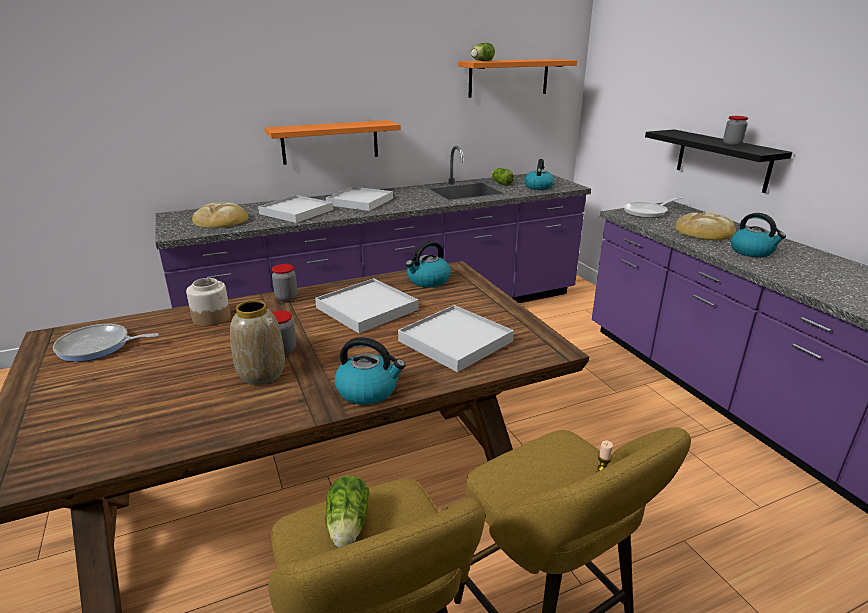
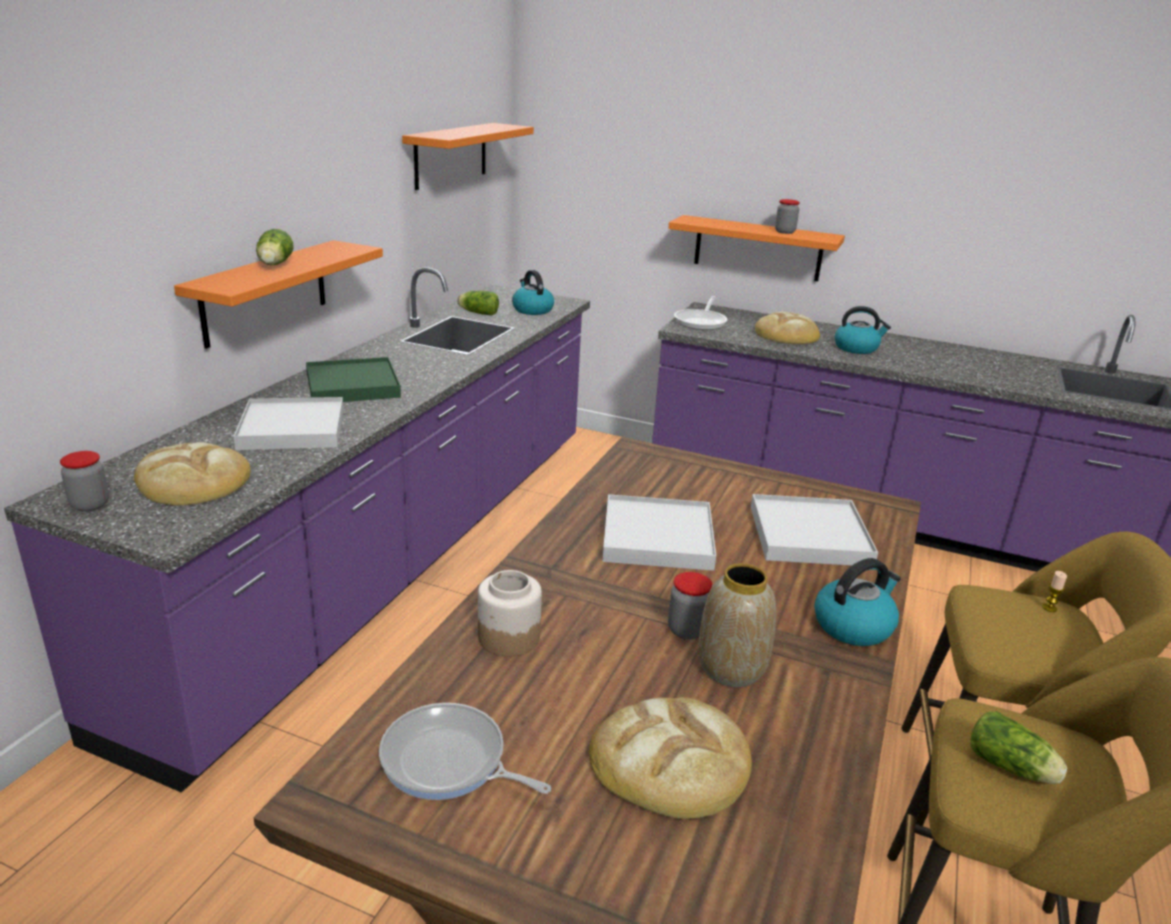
camera: 45 degrees left, 0 degrees up
(97, 347) = (448, 762): frying pan -> frying pan turned 75 degrees clockwise
(153, 392) = (671, 762): none -> bread
(286, 297) = (536, 564): jar -> jar (90, 505)
(360, 201) = (353, 385): white tray -> green tray
(428, 281) = (643, 476): kettle -> none
(481, 61) = (441, 135): lettuce -> lettuce (274, 264)
(722, 160) = (758, 248): black shelf -> orange shelf

